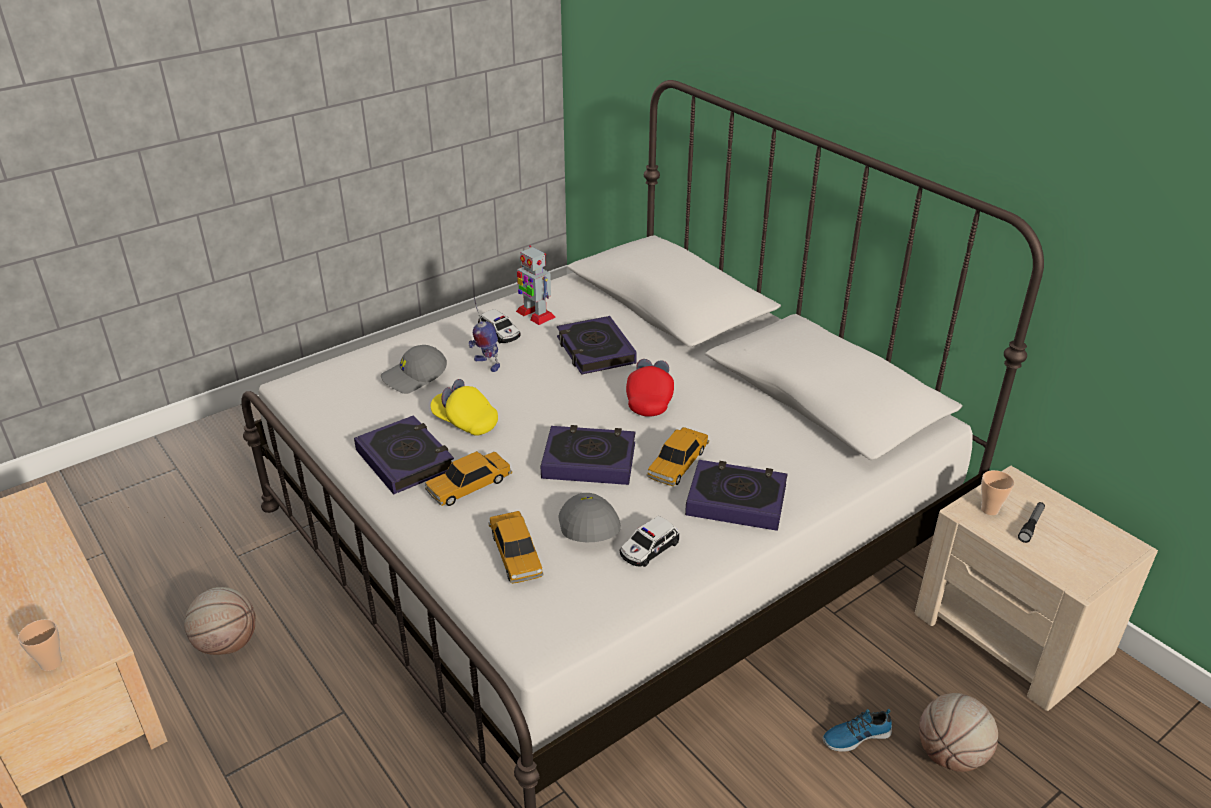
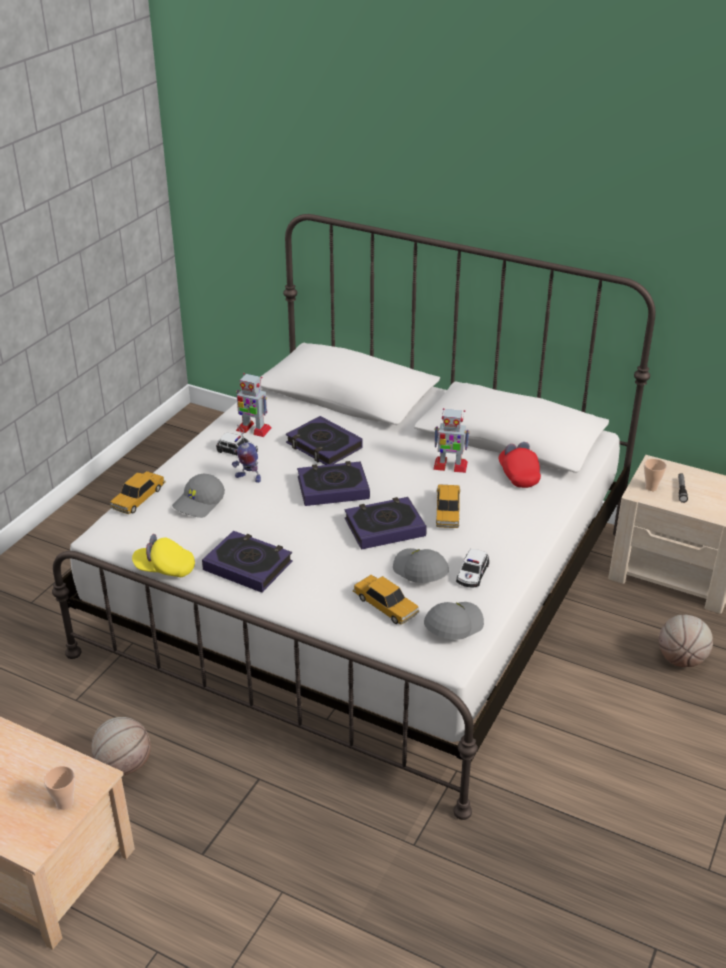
camera: 25 degrees left, 0 degrees up
(465, 422) = (269, 525): yellow cap -> yellow cap (165, 569)
(469, 486) = (312, 570): toy car -> toy car (138, 498)
(574, 606) = (452, 625): none -> grey cap
(650, 400) = (393, 472): red cap -> red cap (518, 475)
(722, 410) = (450, 466): none -> toy robot
(736, 500) = (505, 525): book -> book (333, 488)
(855, 735) = (618, 668): shoe -> none

